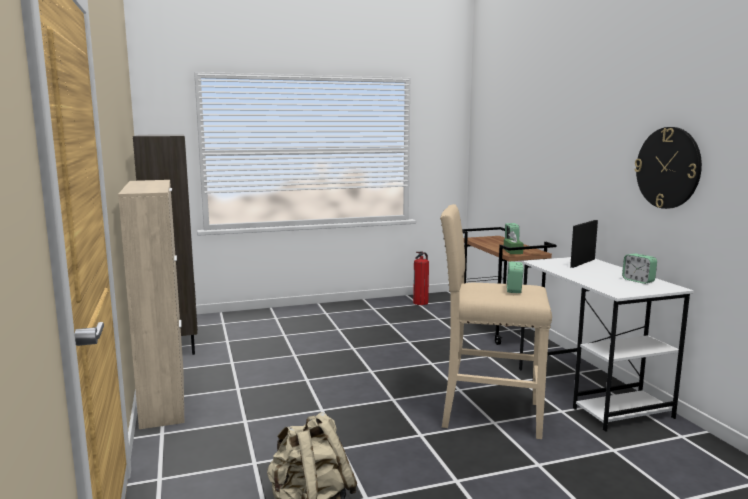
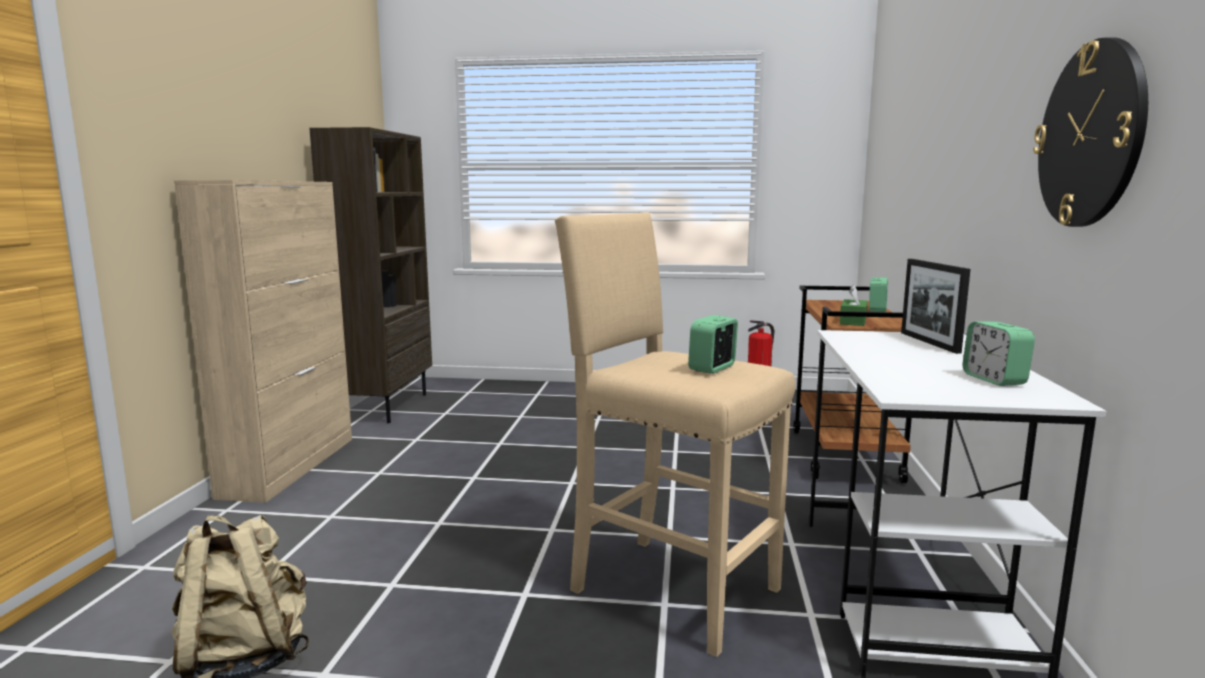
camera: 25 degrees right, 0 degrees up
(582, 263) = (929, 342): picture frame -> picture frame turned 75 degrees counterclockwise

